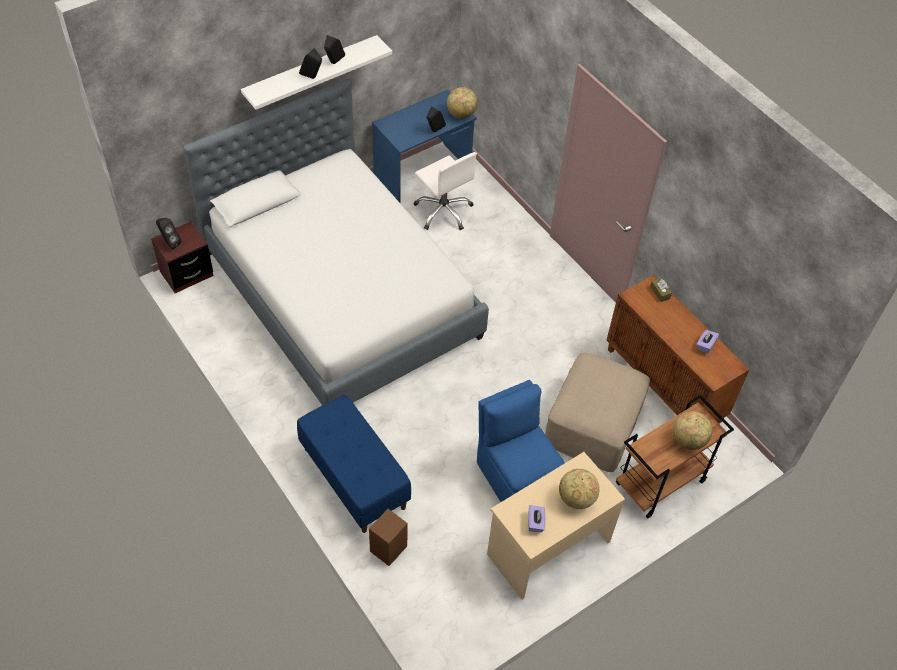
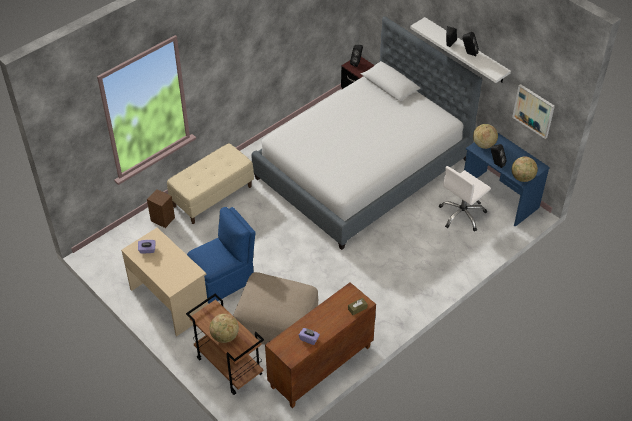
camera: 85 degrees right, 5 degrees down
(353, 478) = (212, 196): blue bench -> beige bench
(414, 50) = (534, 111): none -> picture
(576, 498) = (167, 270): globe -> globe (483, 144)

